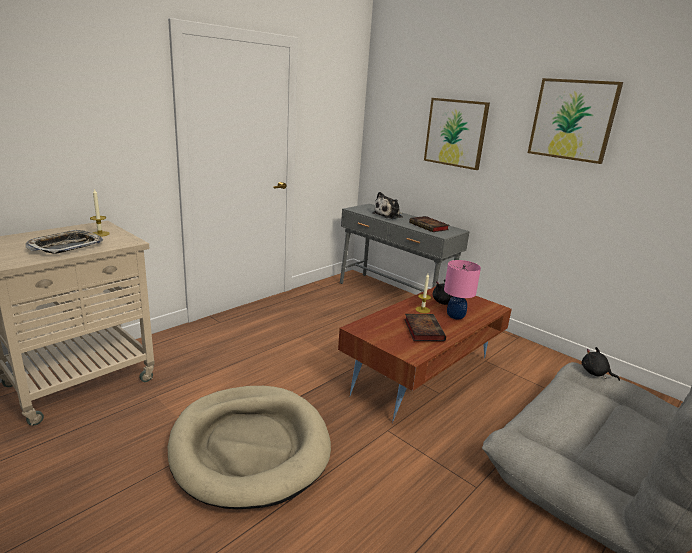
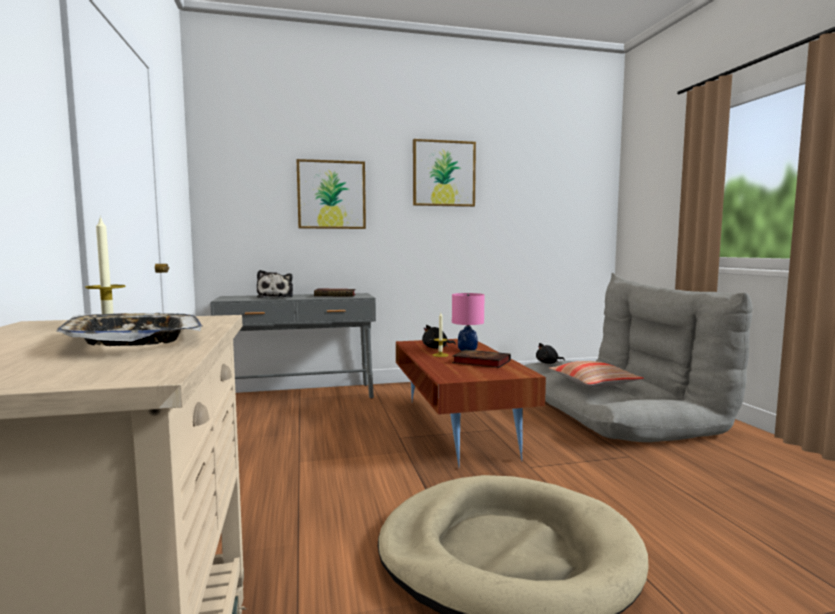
camera: 55 degrees left, 15 degrees down
(565, 414) = (593, 383): none -> pillow

